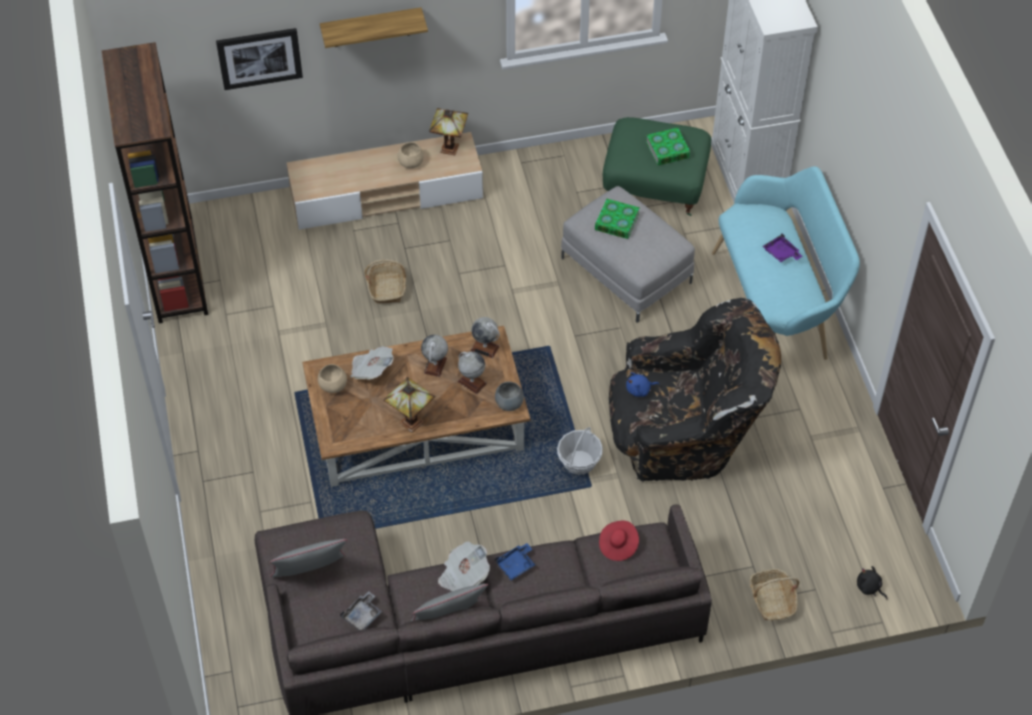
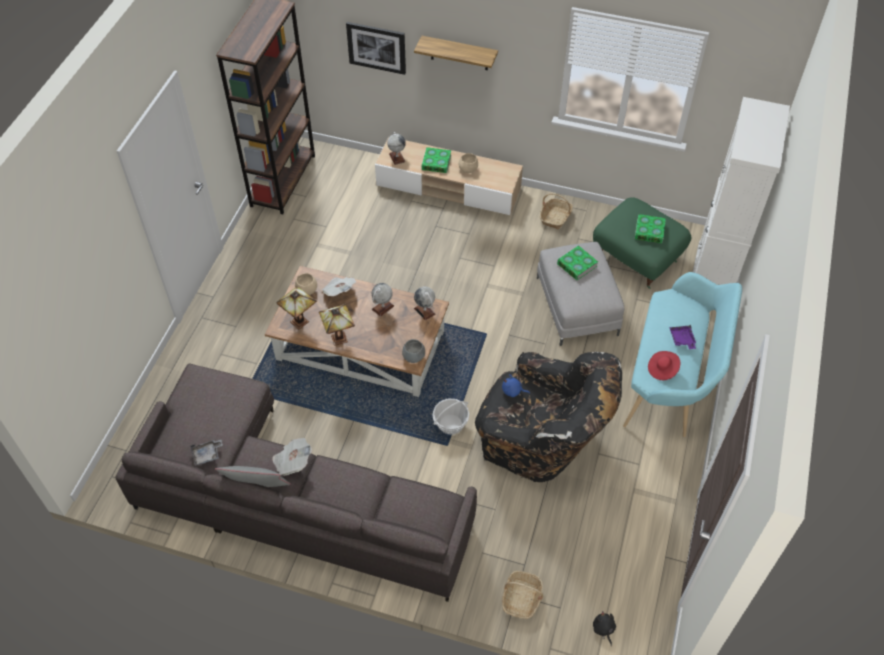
camera: 30 degrees right, 0 degrees up
(311, 577) = (196, 411): grey pillow -> none
(367, 170) = (436, 162): none -> book
(387, 288) = (406, 246): basket -> basket (555, 217)
(449, 147) = (500, 169): table lamp -> table lamp (300, 320)
(472, 382) = (399, 330): globe -> globe (397, 157)
(516, 565) = (333, 473): blue tray -> none
(618, 545) = (415, 496): red hat -> red hat (662, 369)

